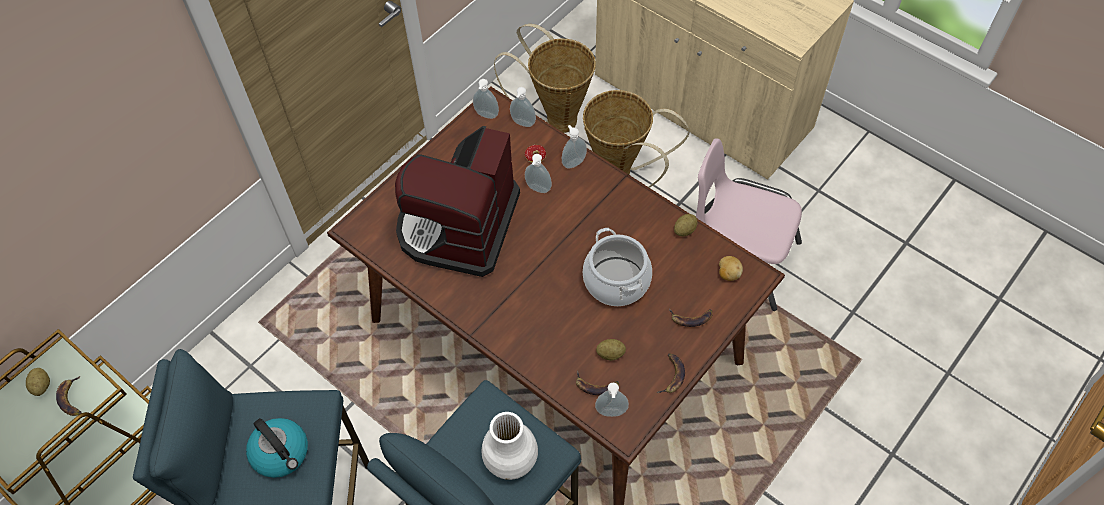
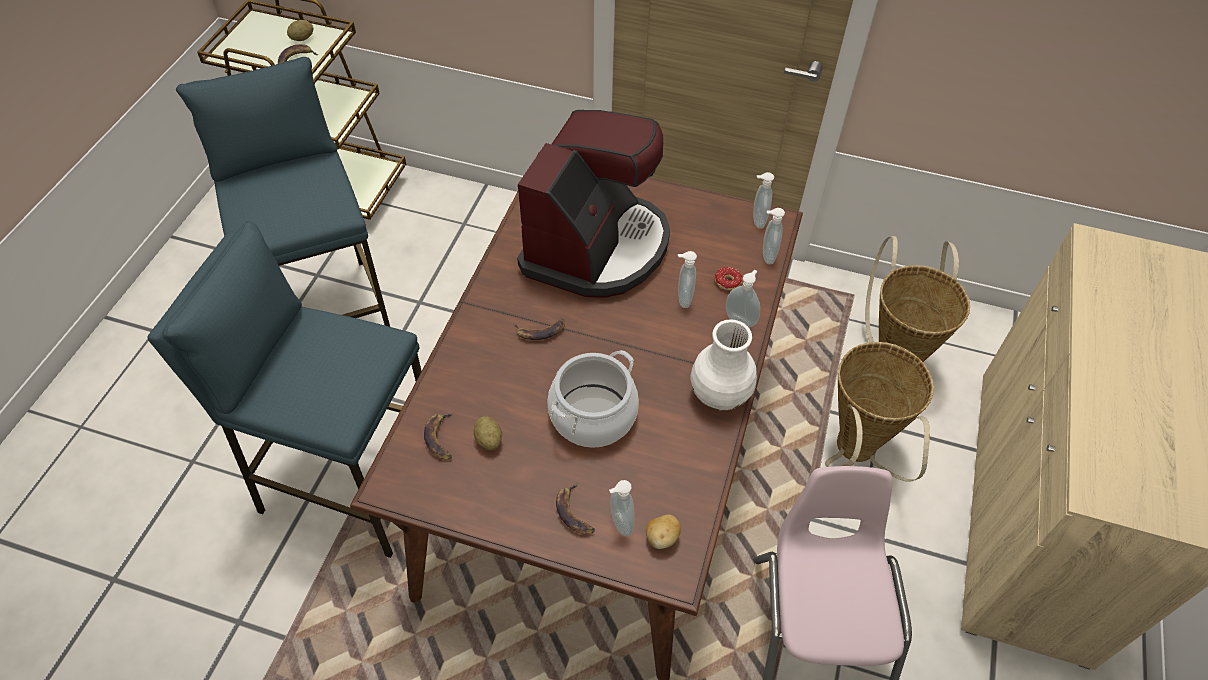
camera: 65 degrees right, 5 degrees down
(281, 453) = (278, 204): kettle -> none
(459, 226) = (596, 247): coffee machine -> coffee machine turned 120 degrees clockwise
(510, 459) = (319, 384): white vase -> white vase (720, 395)
(611, 413) = (408, 465): soap dispenser -> soap dispenser (619, 523)
(671, 375) = (483, 514): banana -> banana (540, 331)
(684, 230) = (704, 467): potato -> none

